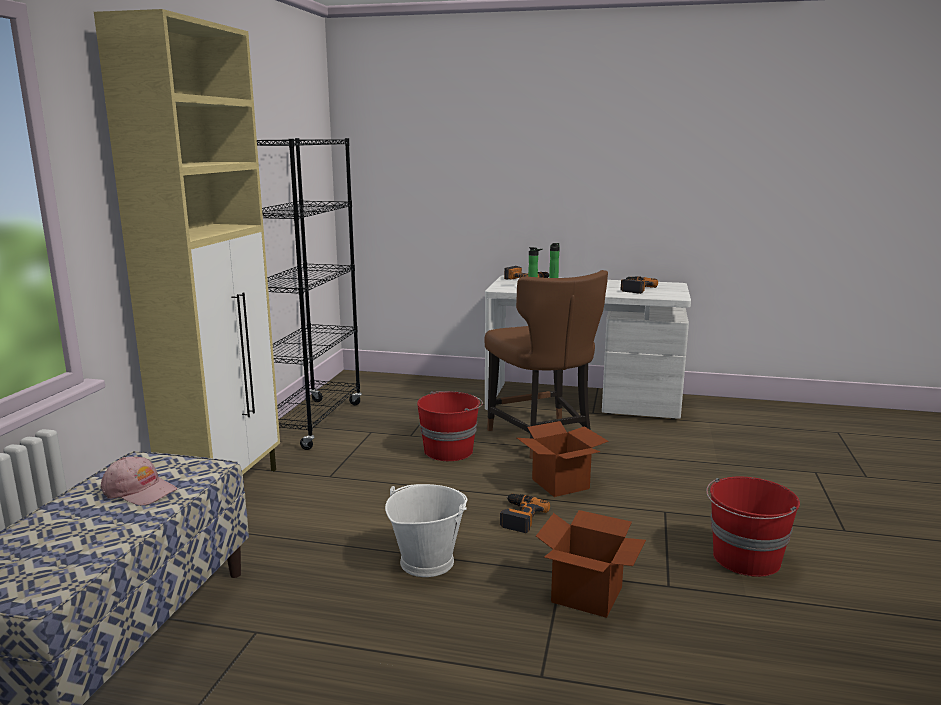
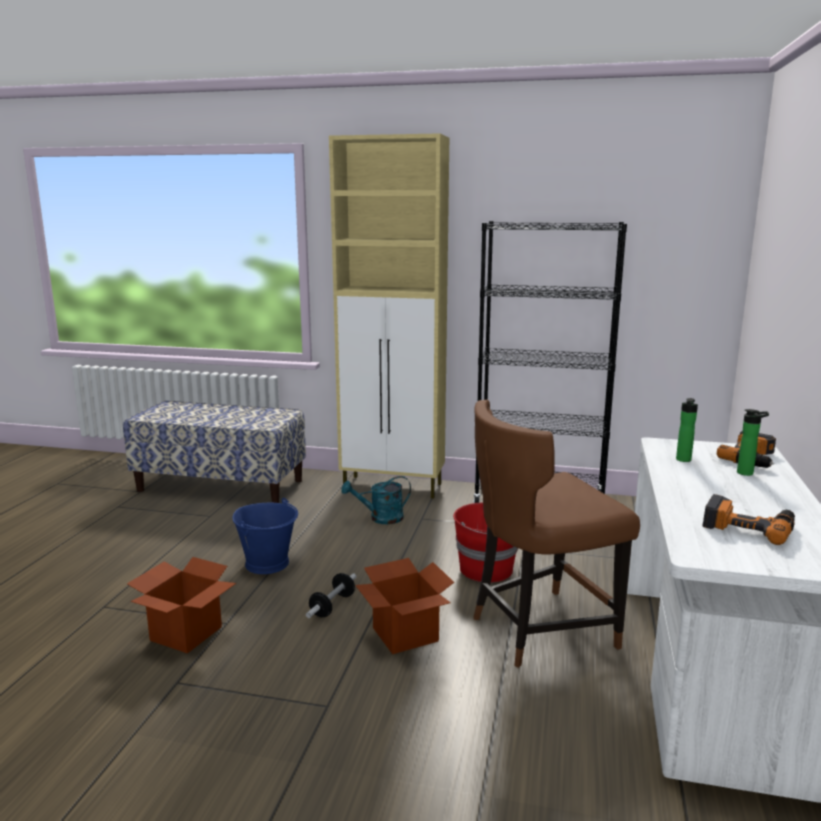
camera: 90 degrees right, 0 degrees up
(139, 491) = (241, 417): pink cap -> none
(321, 498) = (380, 518): none -> turquoise watering can
(426, 561) = (268, 563): white bucket -> blue bucket
(519, 517) = (332, 606): power drill -> dumbbell
(746, 559) = (199, 752): red bucket -> none

